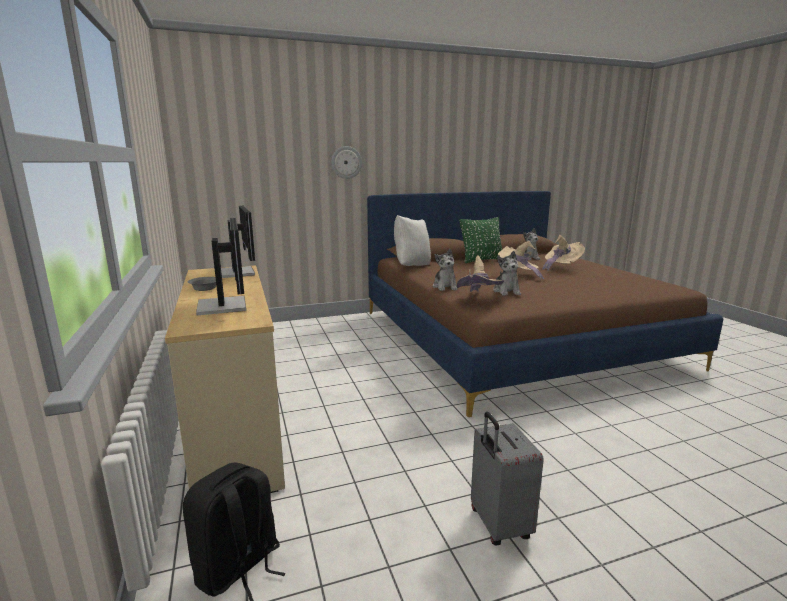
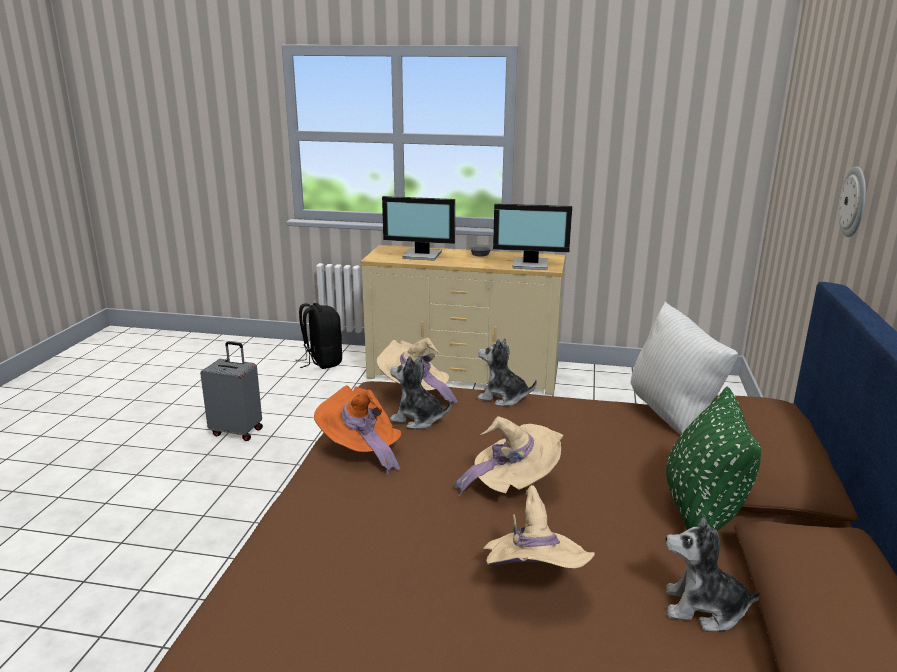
camera: 120 degrees right, 5 degrees up
(553, 296) = (361, 450): none -> orange hat

